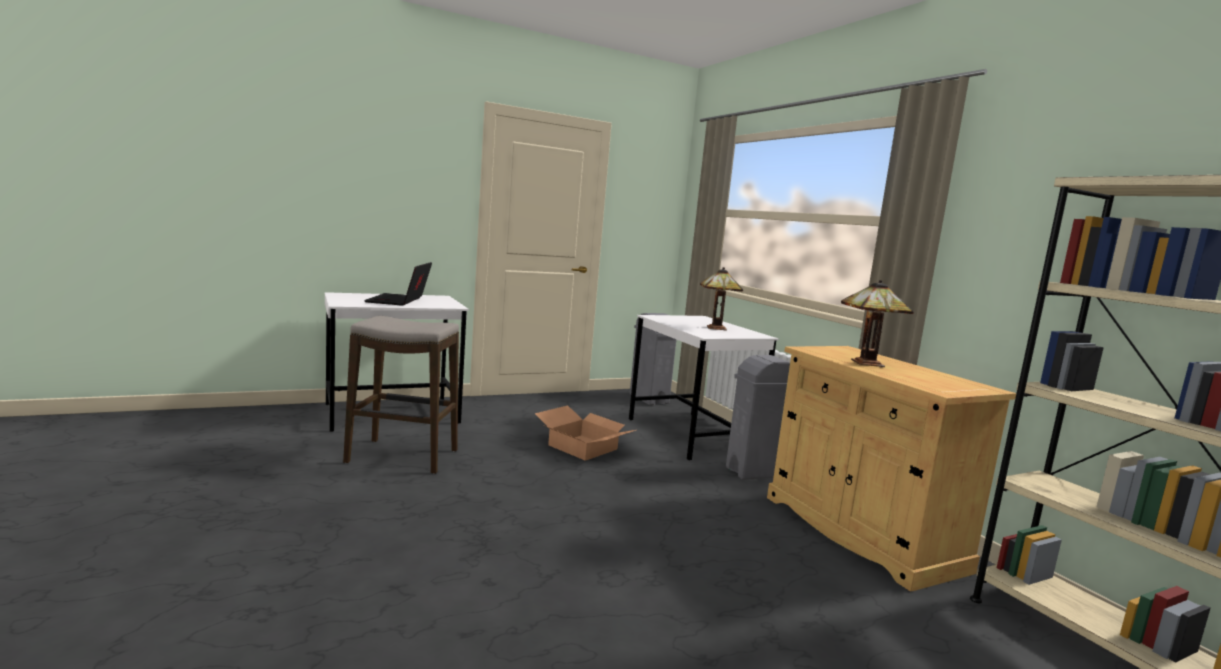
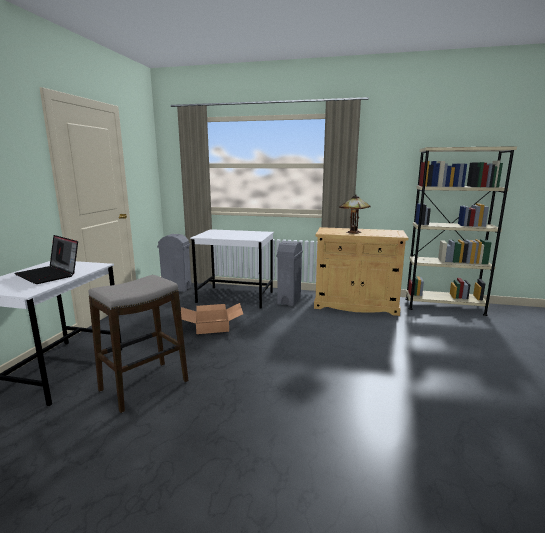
camera: 50 degrees left, 5 degrees up
(715, 328) = (242, 234): table lamp -> none

